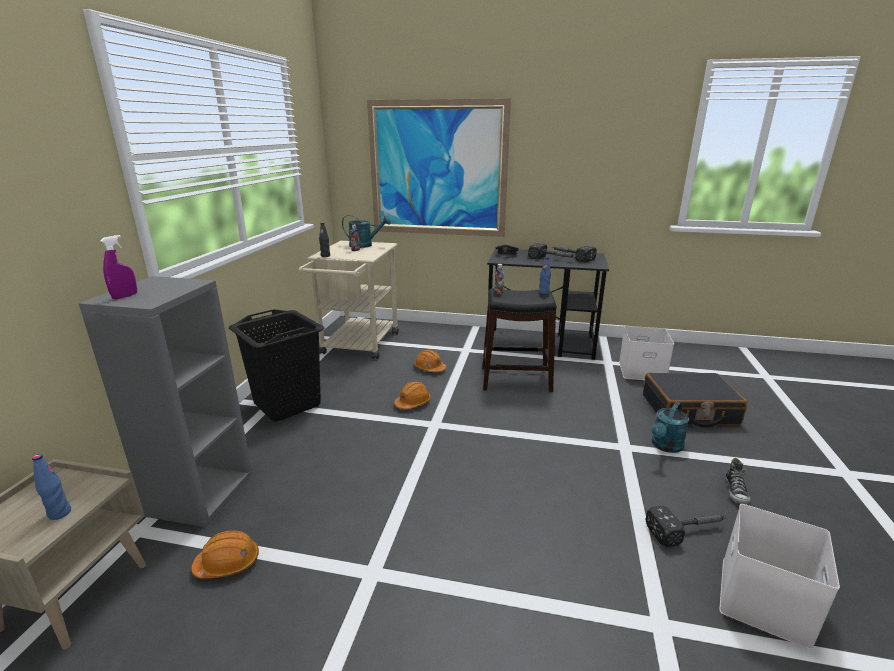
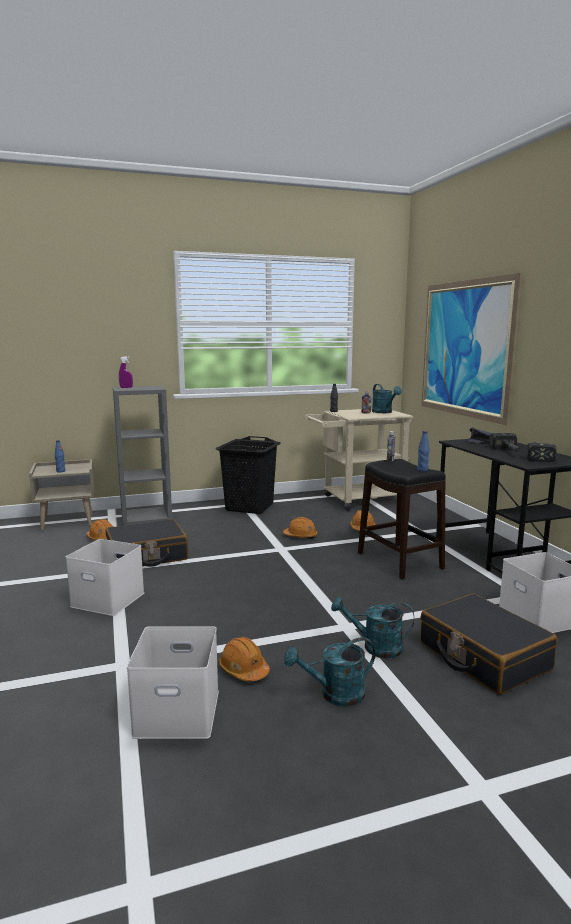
camera: 60 degrees right, 10 degrees down
(354, 528) = (147, 556): none -> black suitcase
(472, 605) = (106, 600): none -> white storage box
(688, 530) = (243, 670): hammer -> orange hard hat
(736, 491) = (335, 695): shoe -> turquoise watering can

